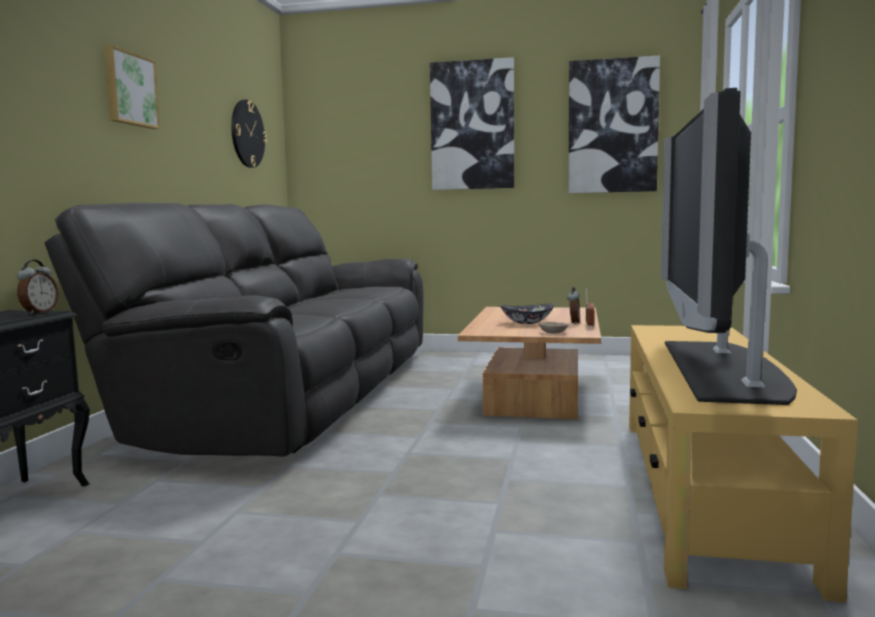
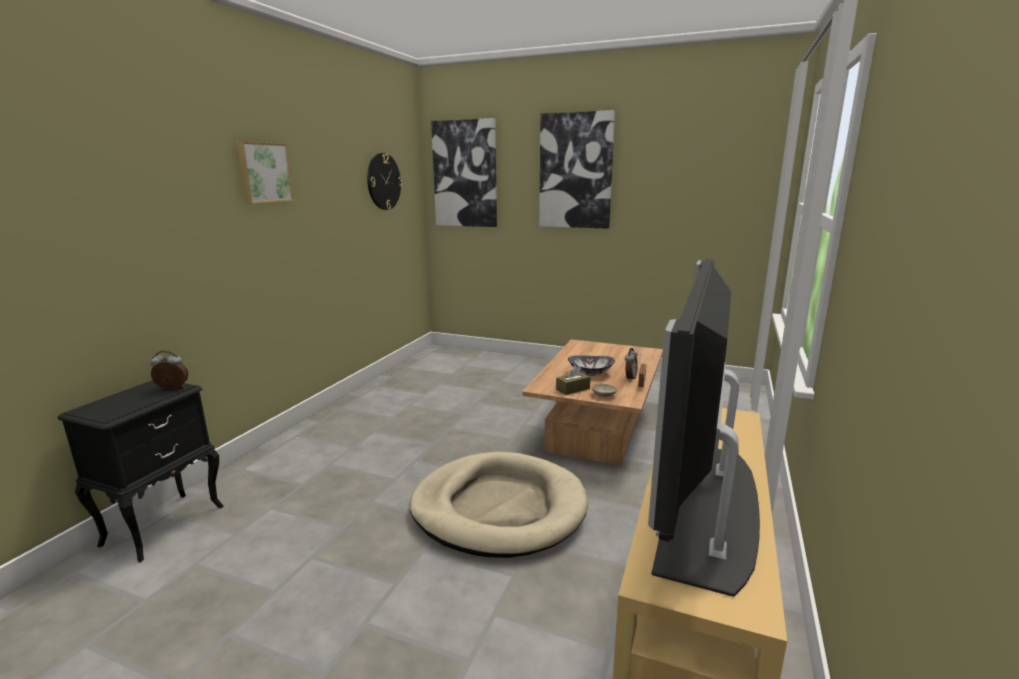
camera: 10 degrees right, 10 degrees up
(39, 312) = (172, 389): alarm clock -> alarm clock turned 120 degrees counterclockwise
(295, 393) = (409, 406): grey sofa -> none
(453, 458) = (498, 508): none -> beige dog bed
(515, 331) = (573, 389): none -> brown tissue box
(612, 126) = (701, 177): picture -> picture (465, 174)

